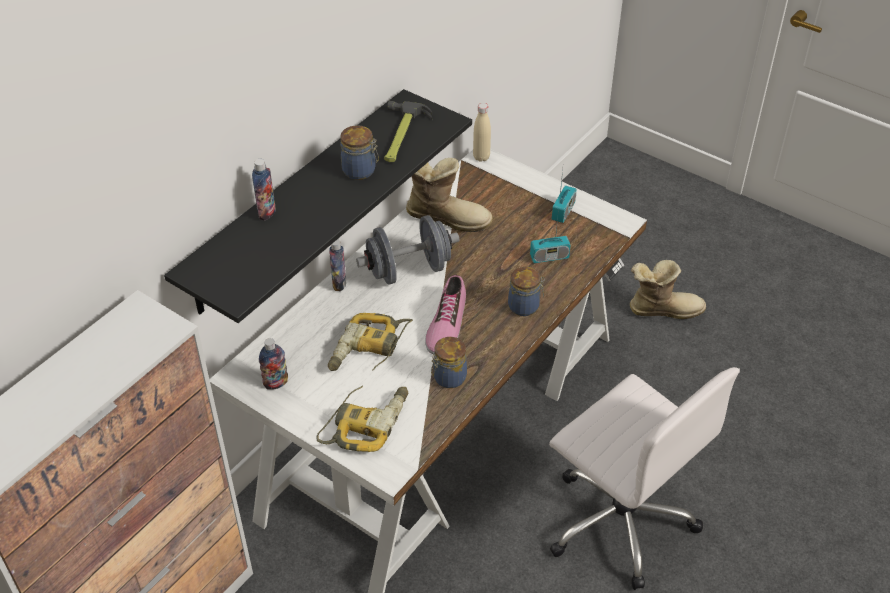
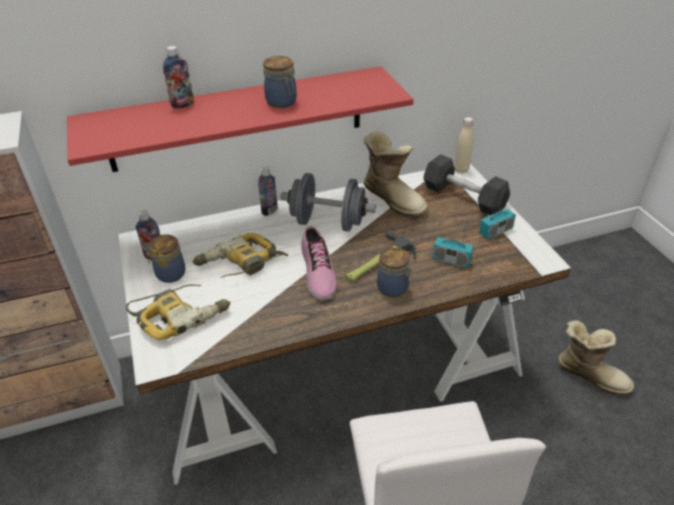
camera: 35 degrees right, 5 degrees down
(297, 202) = (238, 119): black shelf -> red shelf
(401, 136) = (341, 91): hammer -> hammer (378, 262)
(446, 323) = (317, 272): shoe -> shoe turned 60 degrees counterclockwise
(448, 378) = (276, 313): jar -> jar (169, 274)
(508, 187) = (464, 197): none -> grey dumbbell

